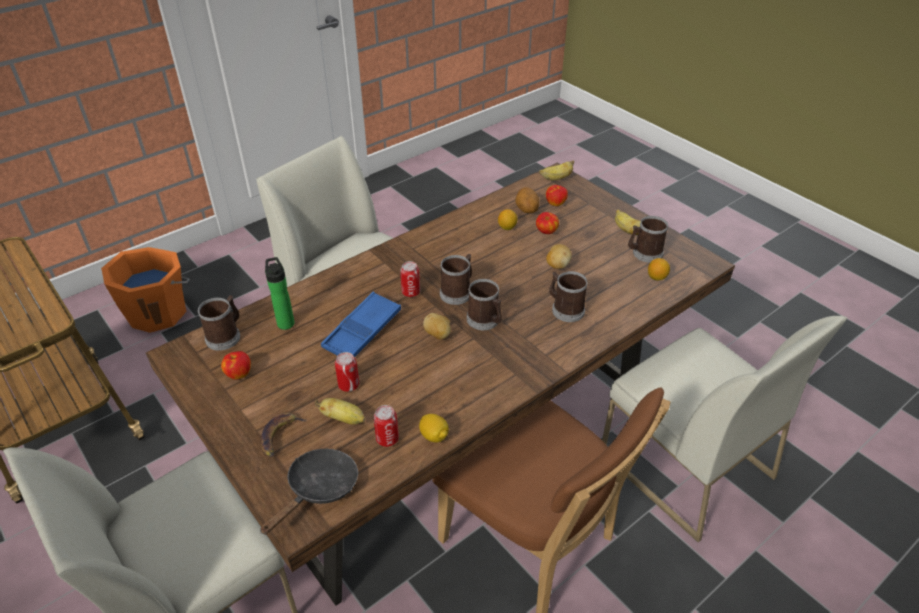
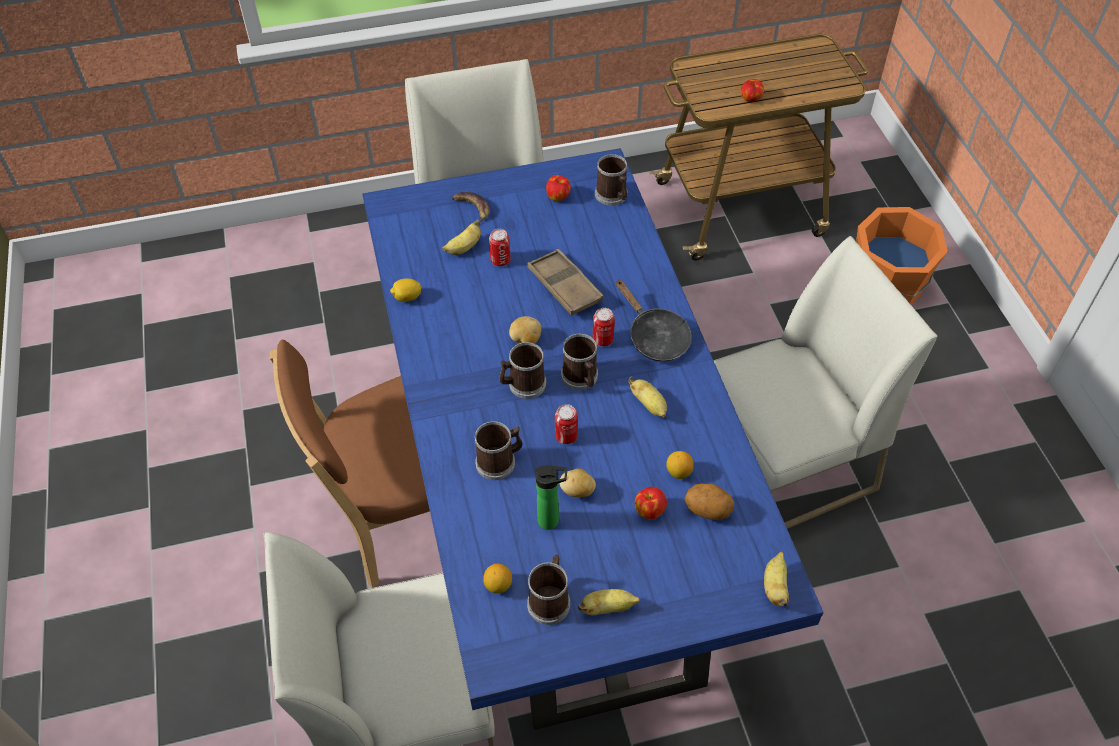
camera: 115 degrees right, 10 degrees up
(285, 322) = (610, 237): bottle -> bottle (551, 521)
(319, 489) = (405, 219): black frying pan -> black frying pan (654, 337)
(362, 331) = (564, 286): blue tray -> brown tray
(387, 439) = (424, 268): can -> can (566, 436)
(460, 253) = (649, 405): none -> banana
(460, 440) = (562, 504): brown dining table -> blue dining table
(555, 203) = (710, 553): apple -> apple (751, 99)

